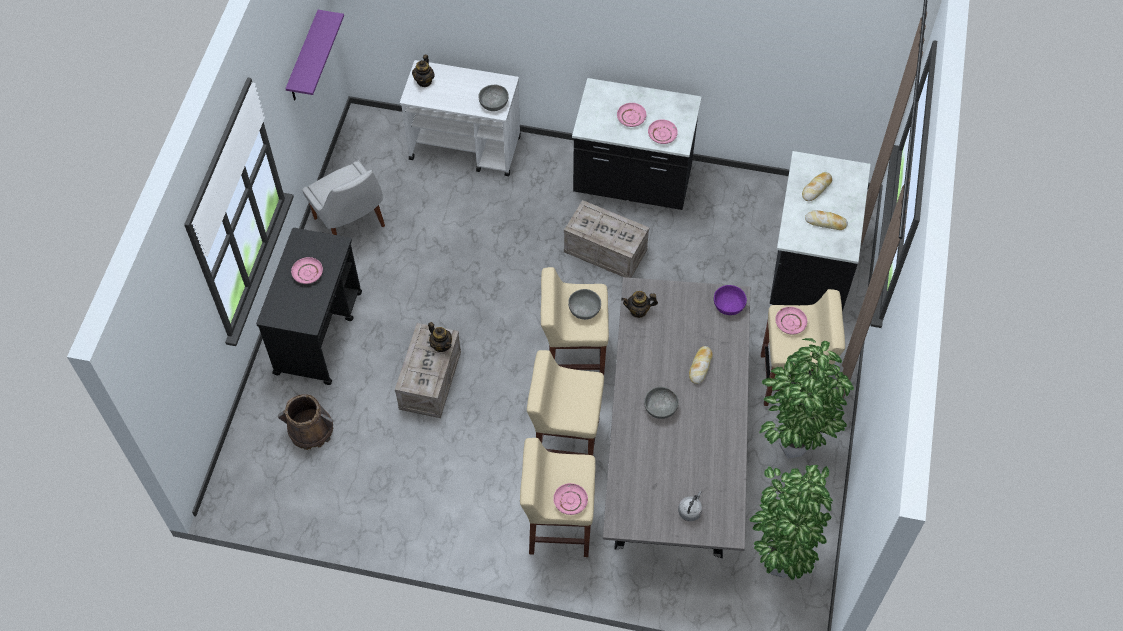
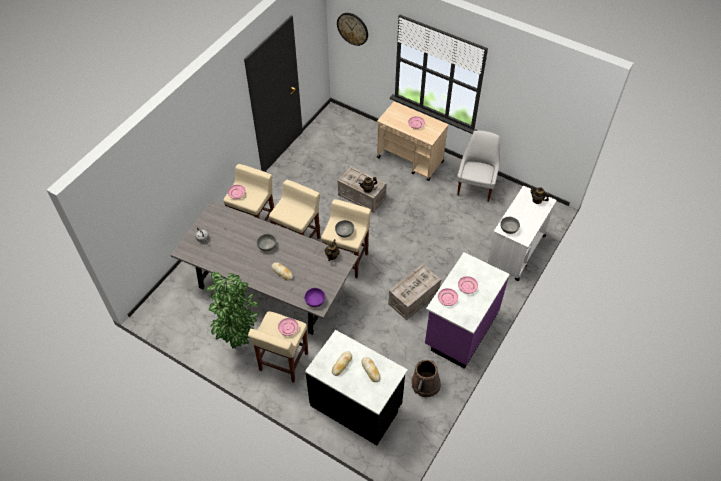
camera: 110 degrees right, 5 degrees down
(166, 357) = (352, 28): none -> wall clock
(304, 58) = (540, 118): purple shelf -> none
(310, 430) = (355, 146): brown bucket -> brown bucket (425, 384)
(319, 332) = (410, 160): black cart -> beige cart
(351, 224) = (476, 186): white chair -> white chair turned 120 degrees clockwise
(632, 183) = (460, 329): black counter -> purple counter
(777, 563) = (181, 311): potted plant -> none

